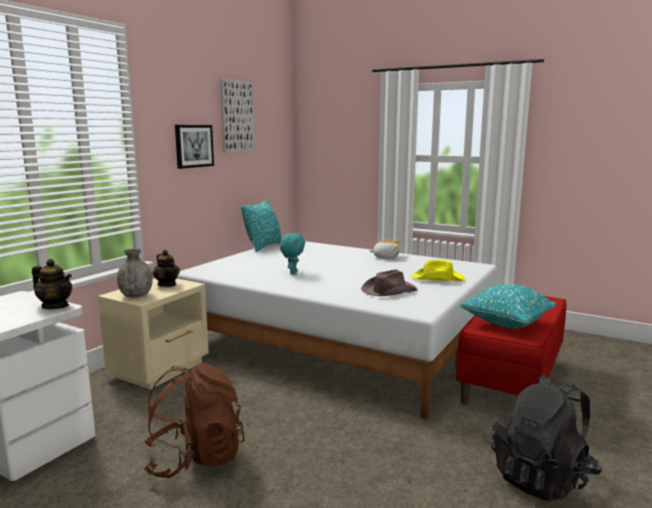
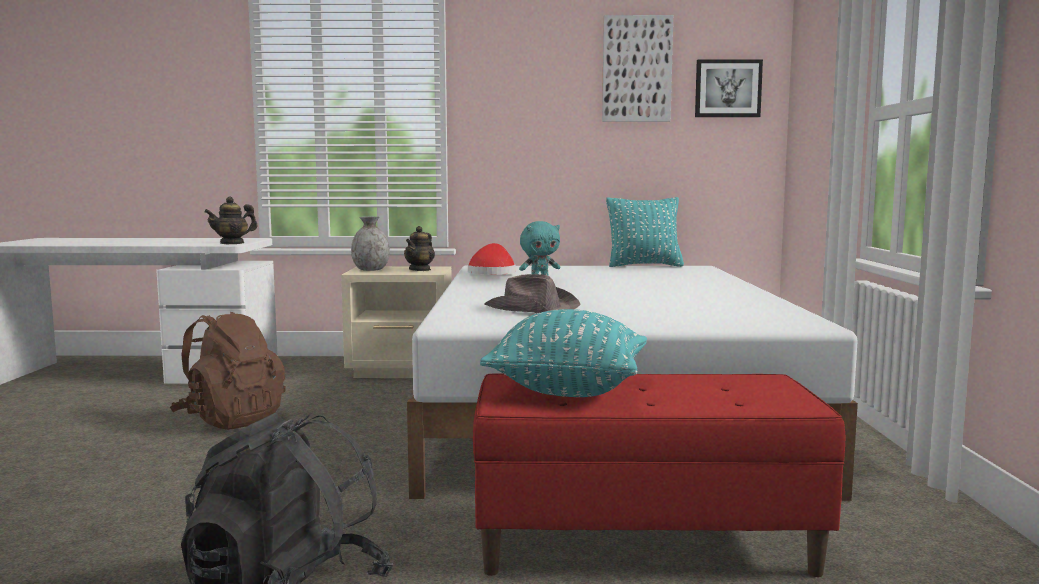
camera: 60 degrees right, 5 degrees down
(55, 306) = (232, 243): teapot -> teapot turned 60 degrees clockwise
(193, 146) = (544, 110): picture -> picture (728, 88)
(233, 274) = (492, 273): none -> red hat
(386, 257) = (724, 294): plush toy -> none
(438, 278) = (653, 317): yellow hat -> none

